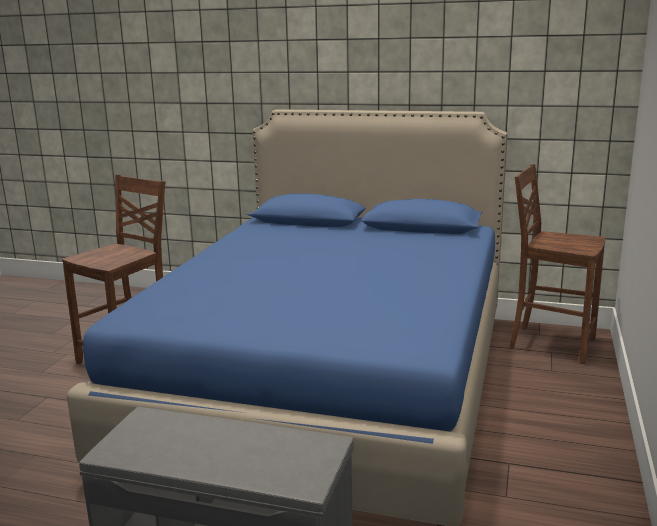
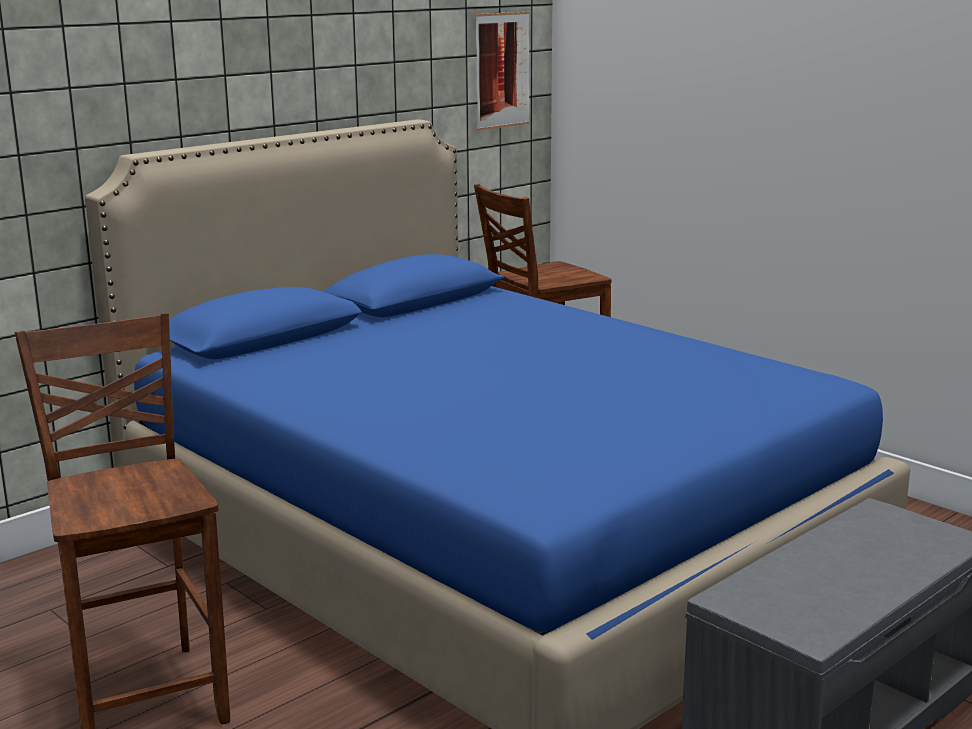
camera: 60 degrees left, 0 degrees up
(579, 83) = (502, 70): none -> picture

